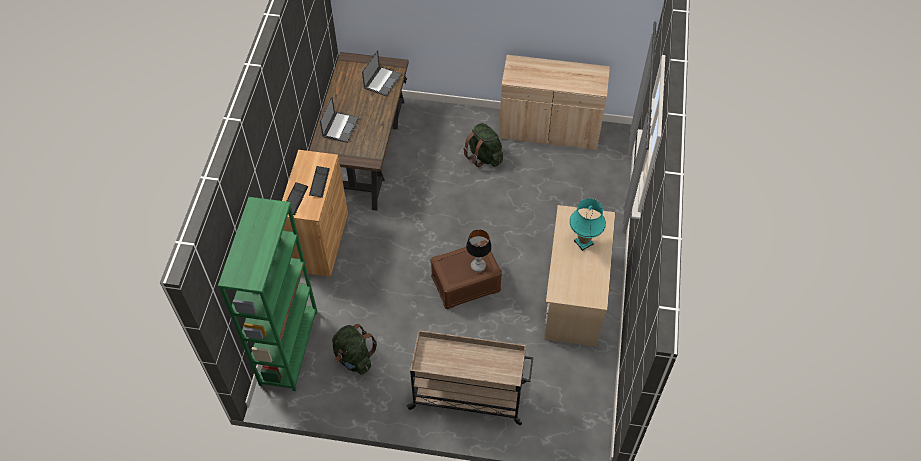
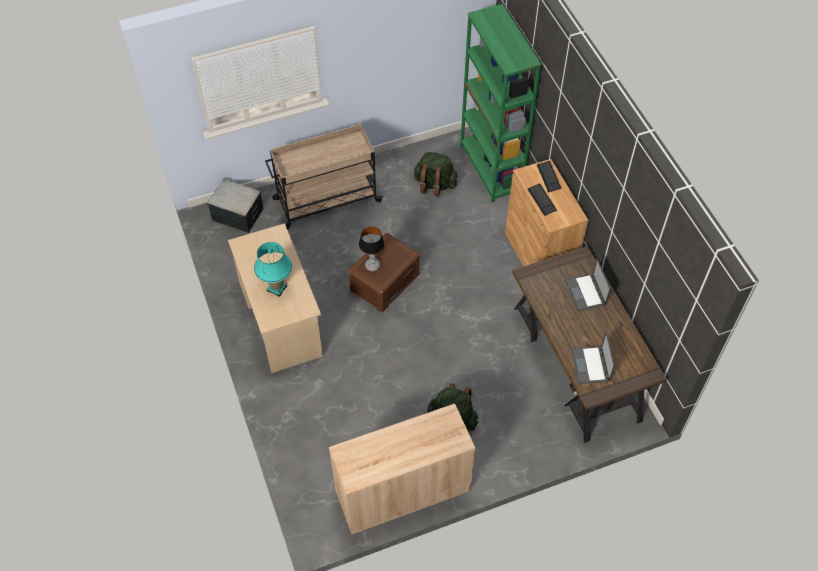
camera: 150 degrees right, 0 degrees up
(565, 425) = (238, 214): none -> storage box

